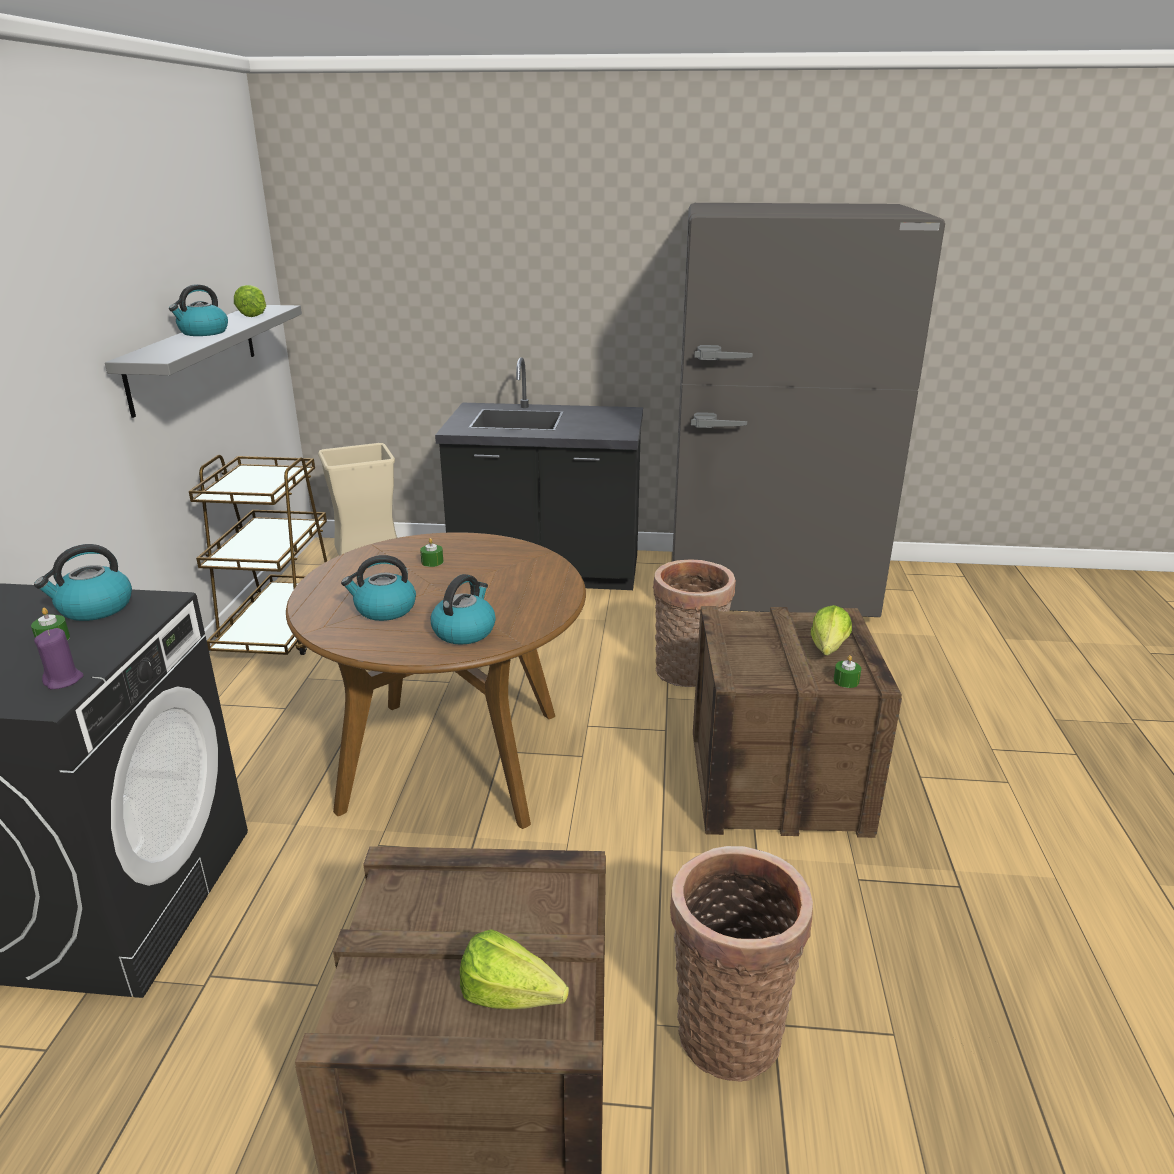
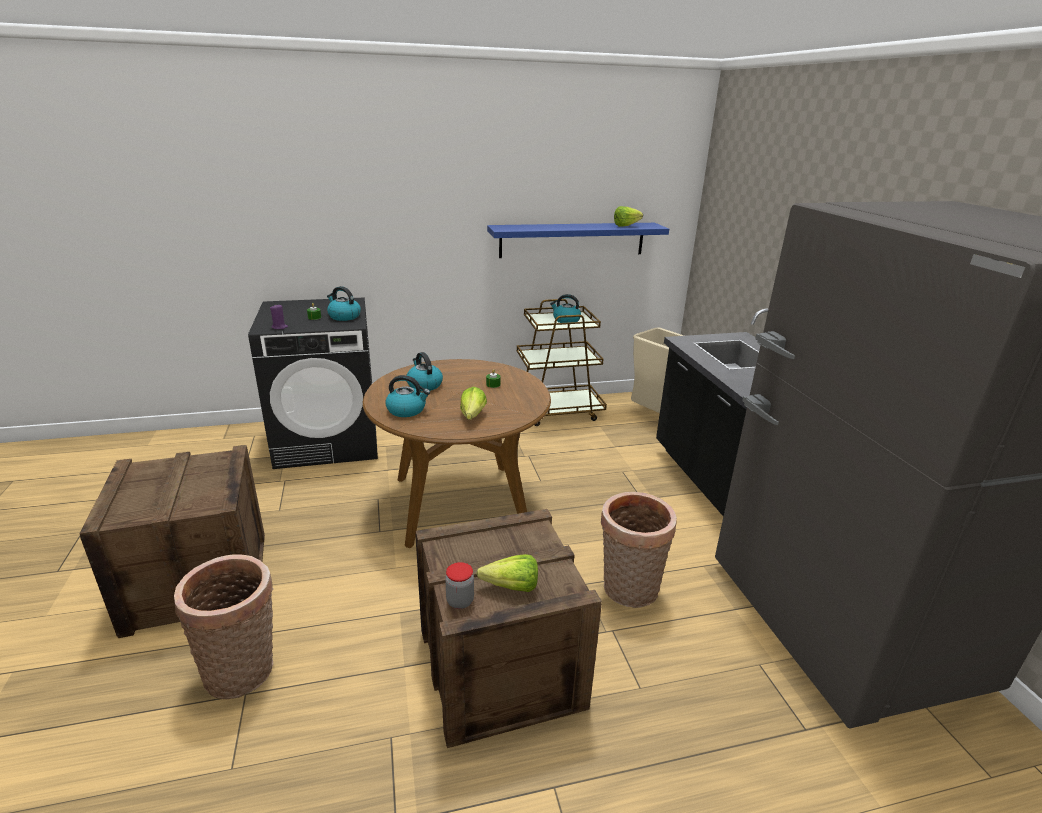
camera: 70 degrees right, 0 degrees up
(194, 356) = (572, 240): grey shelf -> blue shelf
(203, 332) = (567, 226): kettle -> kettle (566, 320)
(516, 1001) = (133, 505): lettuce -> lettuce (471, 418)
(846, 681) = (460, 601): green candle -> jar

